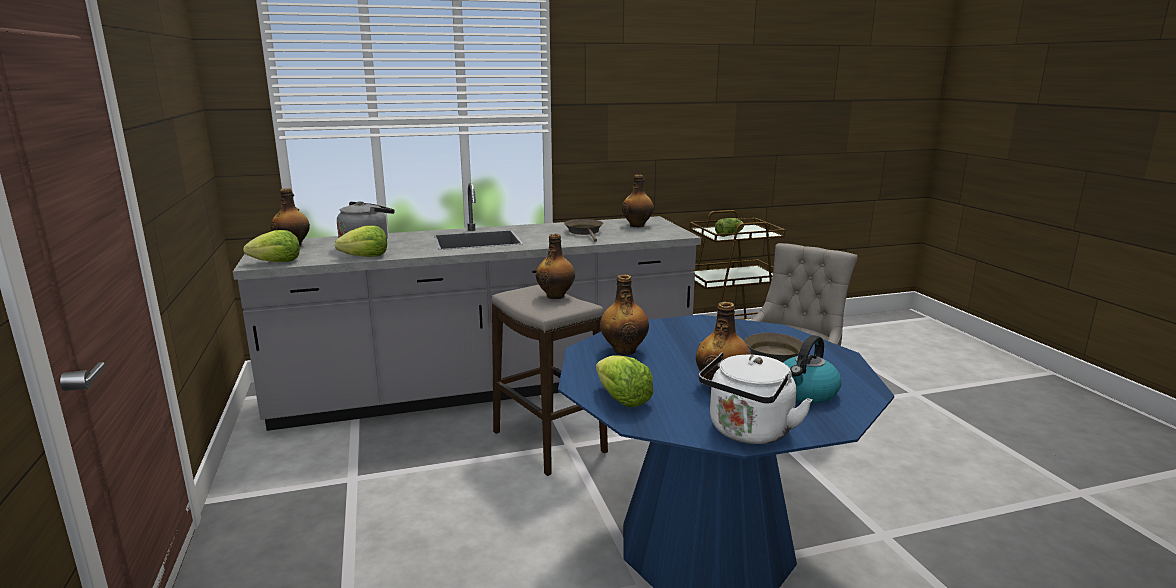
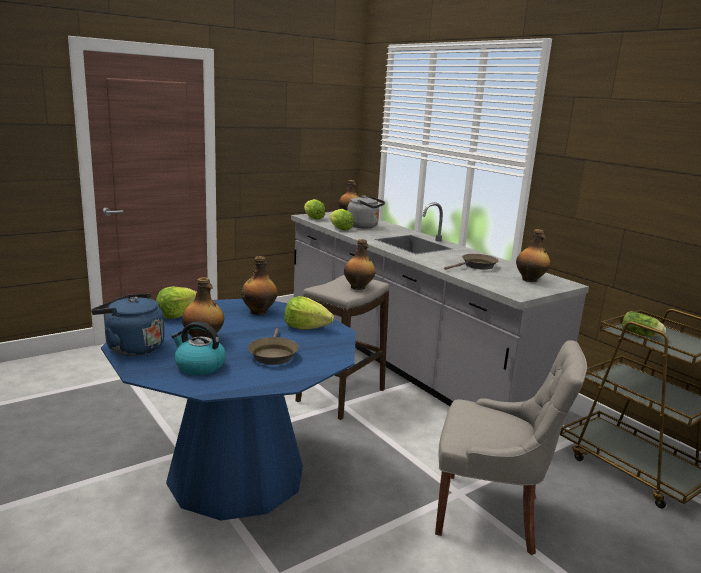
camera: 70 degrees right, 0 degrees up
(685, 333) = (306, 327): none -> lettuce
(748, 433) = (131, 347): white kettle -> blue kettle

